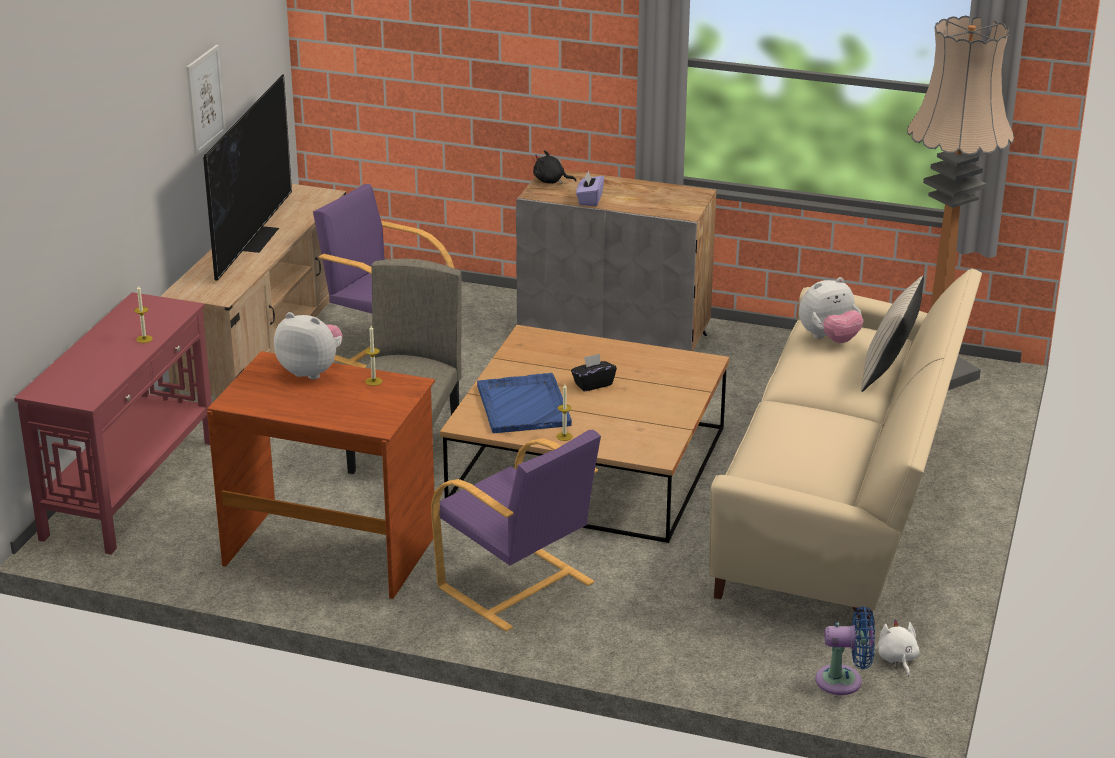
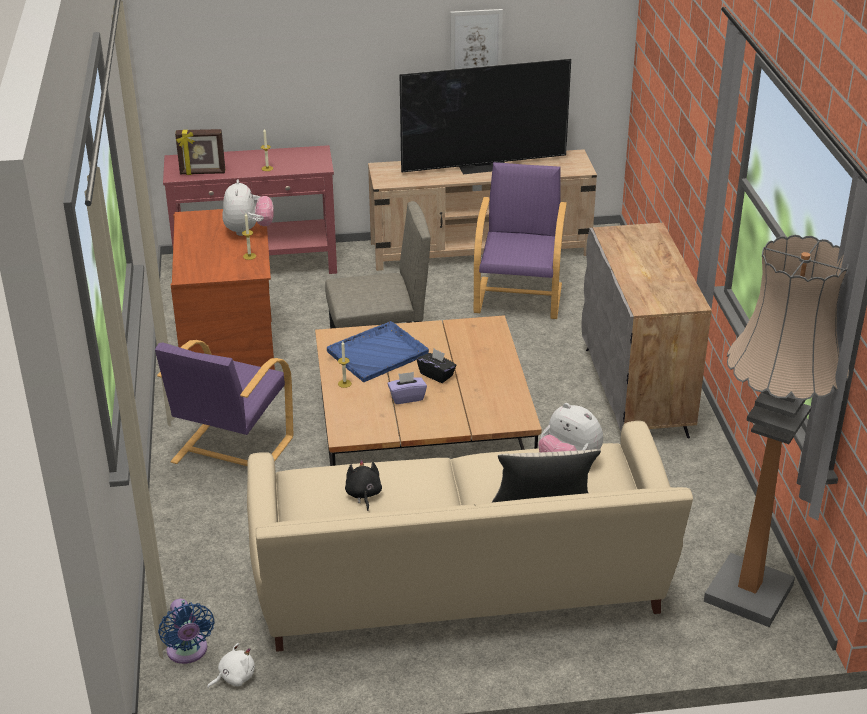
camera: 65 degrees right, 5 degrees up
(102, 381) = (202, 173): none -> picture frame
(551, 181) = (639, 232): black plush toy -> black plush toy (363, 494)
(589, 200) = (621, 257): purple tissue box -> purple tissue box (407, 397)

